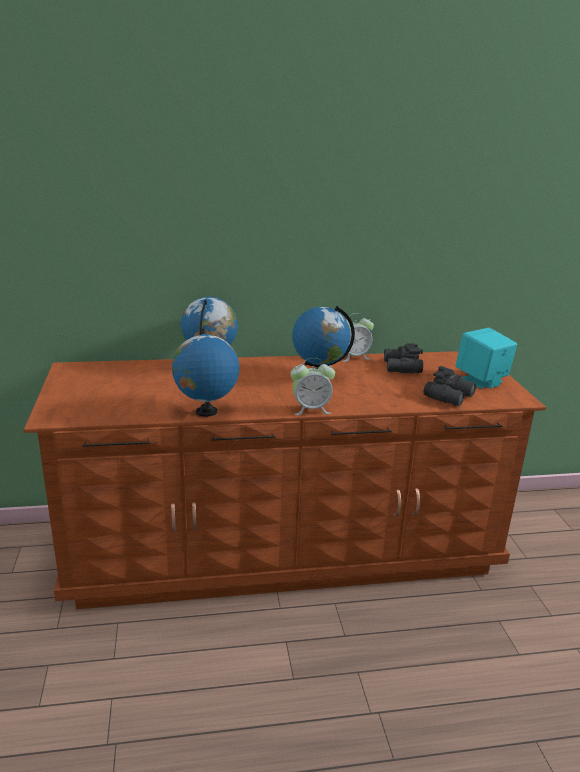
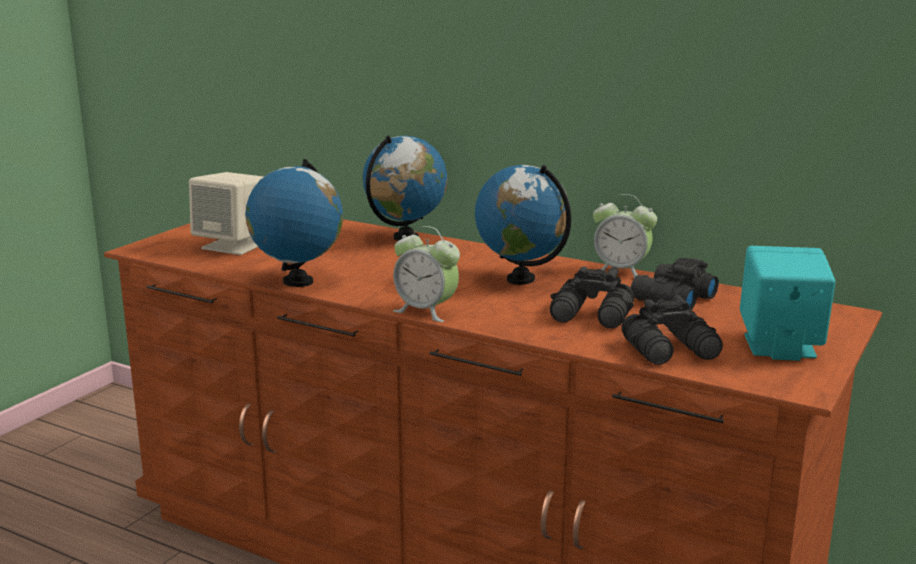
camera: 40 degrees right, 5 degrees down
(113, 398) = (234, 246): none -> beige speaker
(388, 387) = (593, 316): none -> black binoculars

